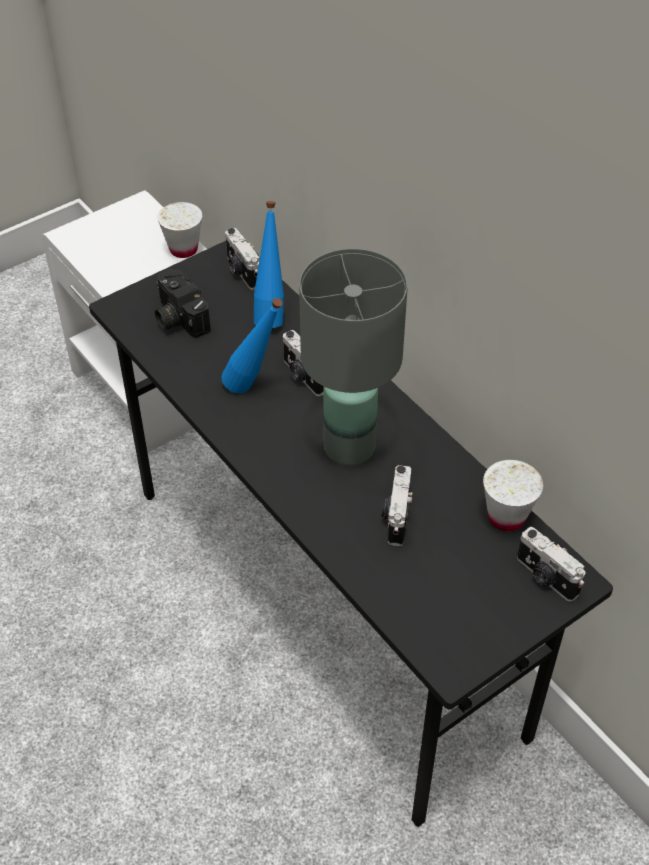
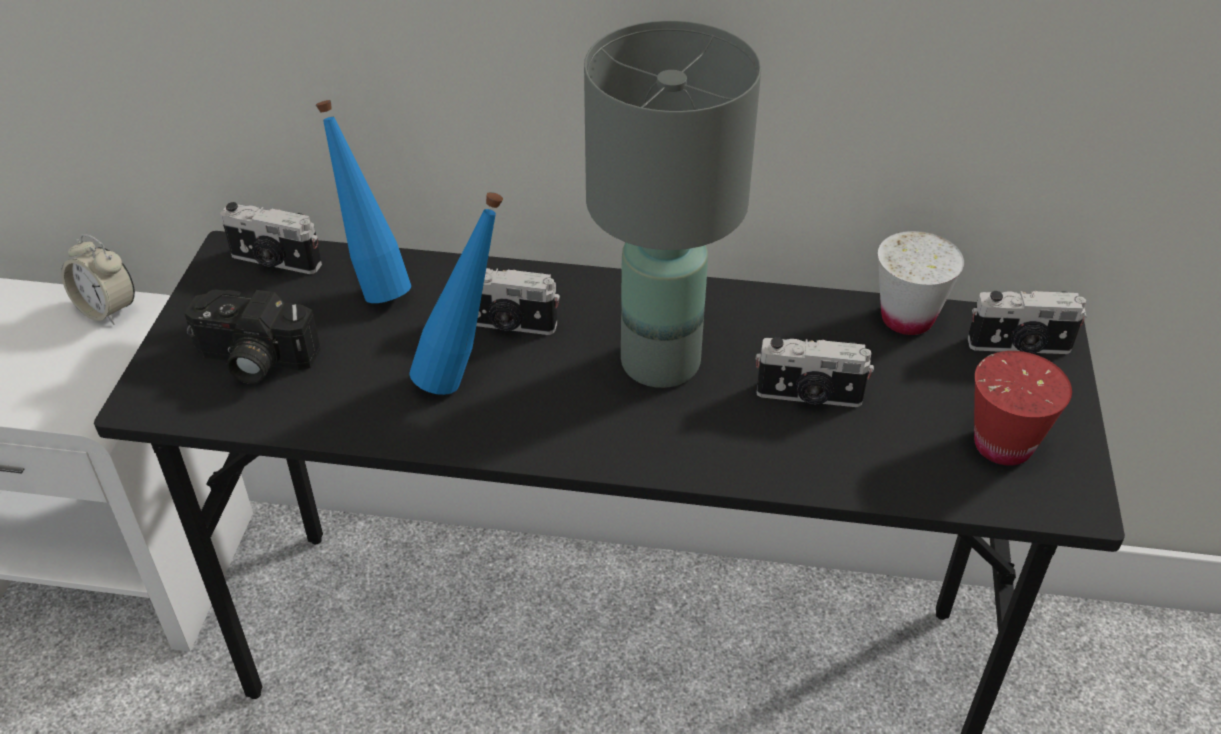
camera: 45 degrees left, 5 degrees down
(183, 249) = (107, 310): white cup -> alarm clock
(396, 517) = (809, 397): camera -> camera turned 45 degrees counterclockwise
(457, 615) = (1003, 445): none -> red cup

